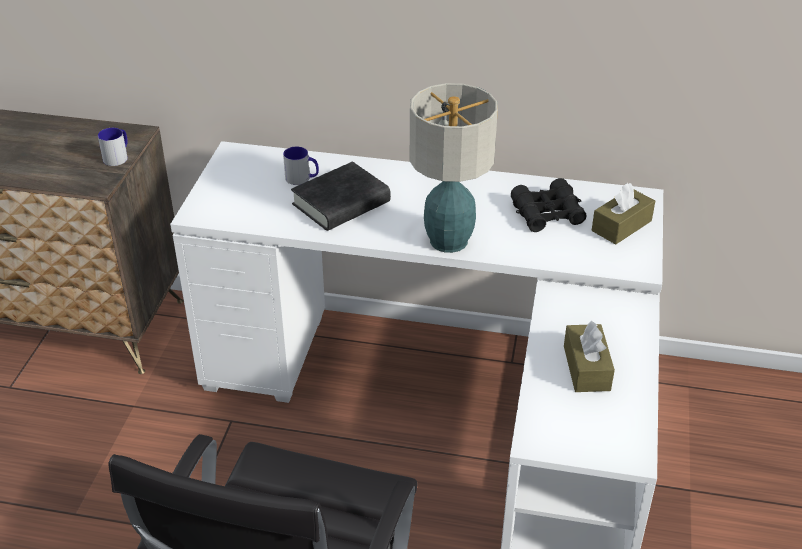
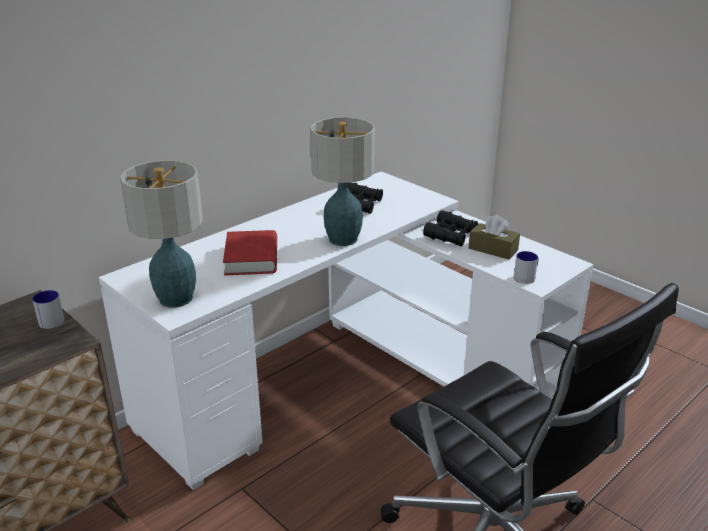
camera: 55 degrees left, 10 degrees down
(223, 199) = (175, 299): none -> table lamp
(302, 178) = (201, 262): mug -> mug (526, 277)
(341, 203) = (251, 258): black book -> red book
(582, 317) = (450, 235): none -> black binoculars
(621, 226) = (397, 191): brown tissue box -> none

